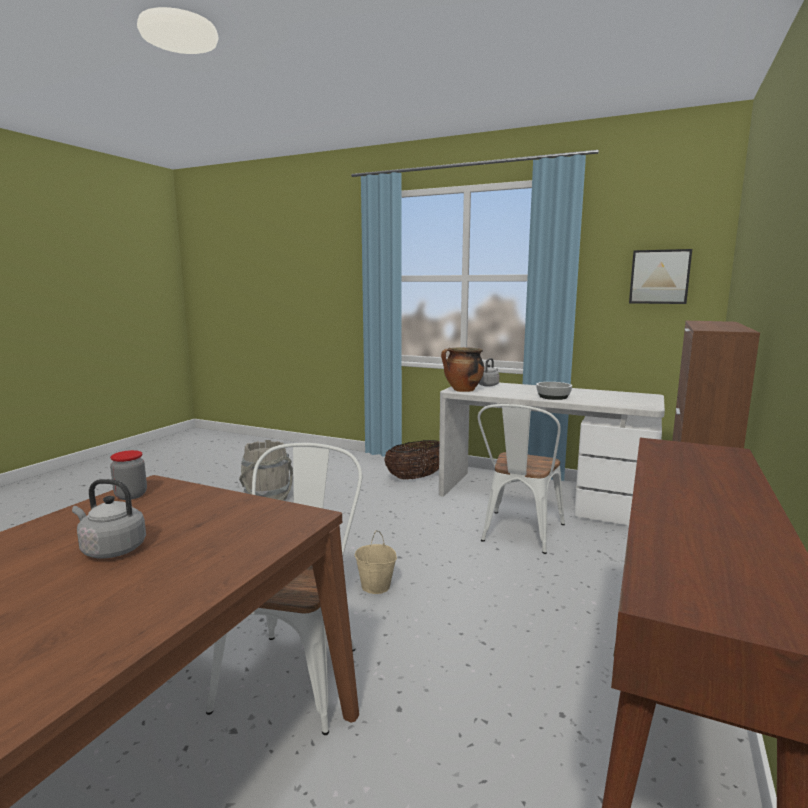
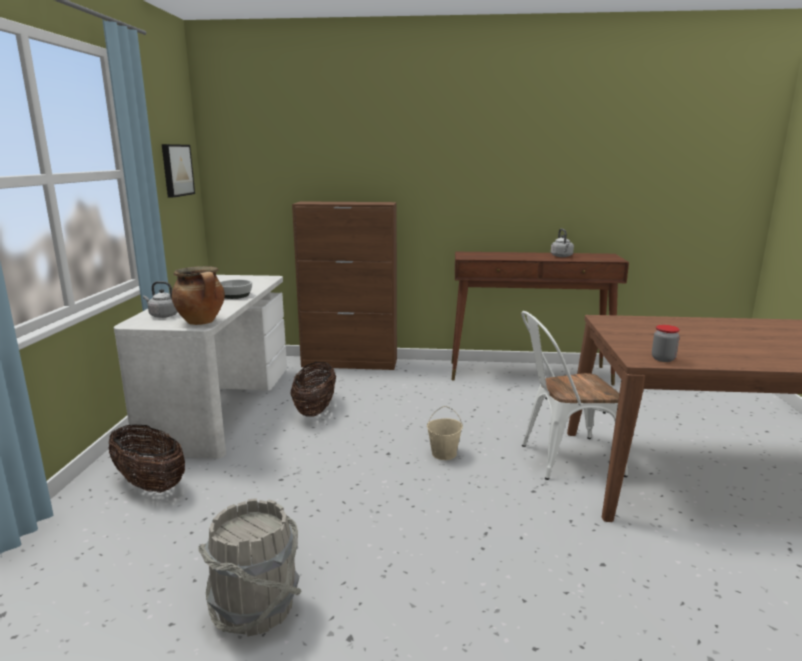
camera: 110 degrees left, 5 degrees up
(111, 549) = (704, 340): grey kettle -> grey kettle (562, 256)
(519, 535) = (315, 409): white chair -> basket

